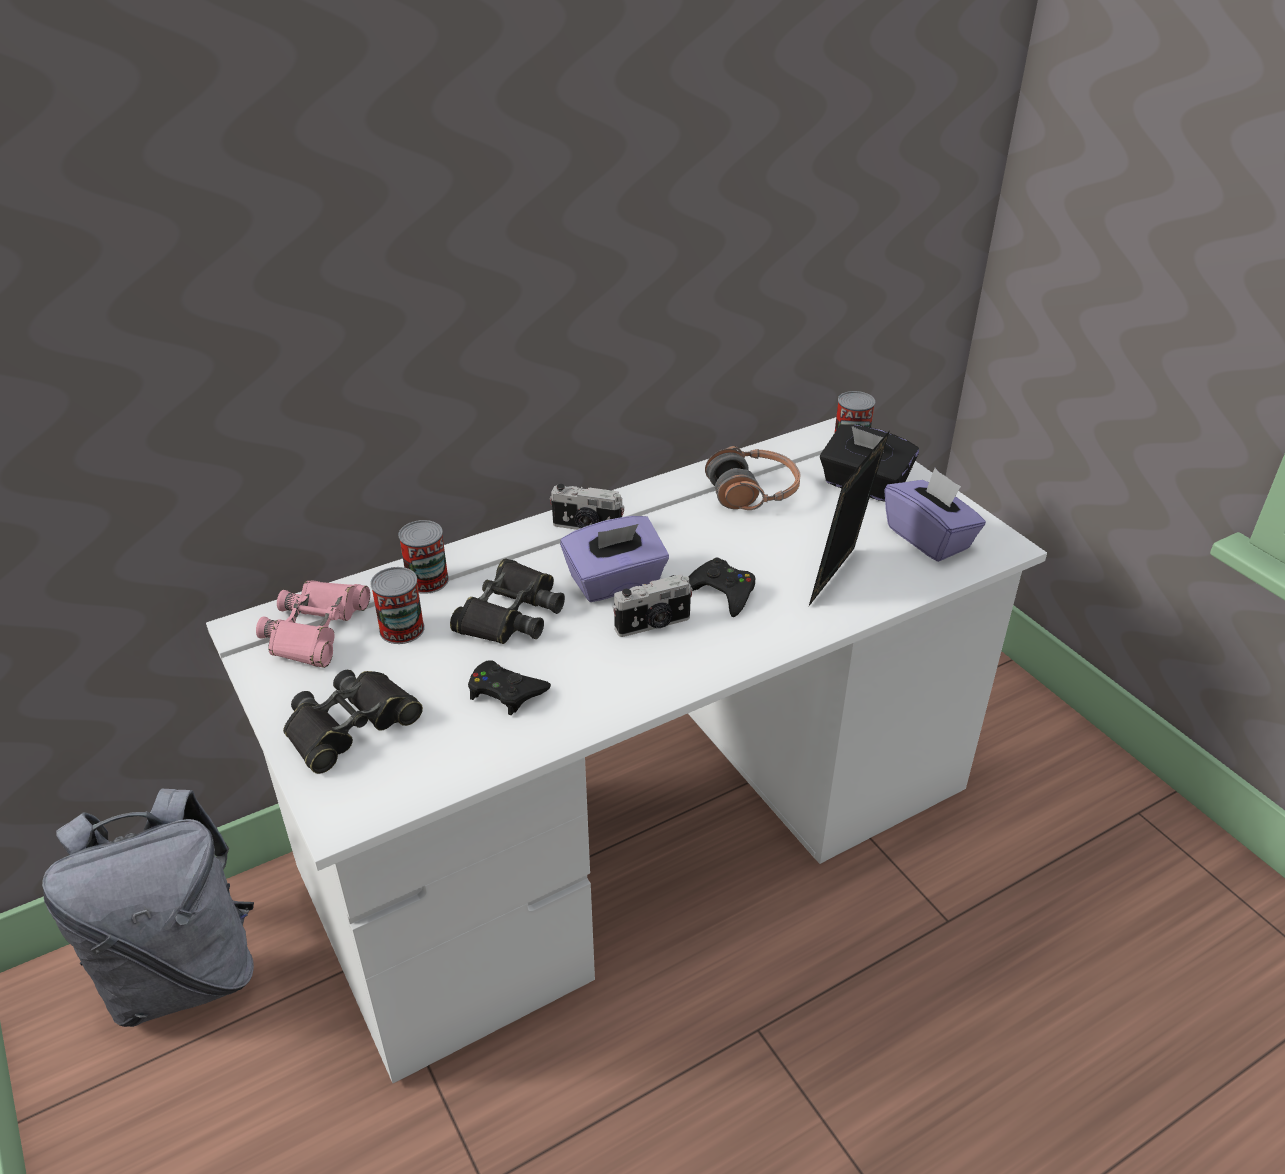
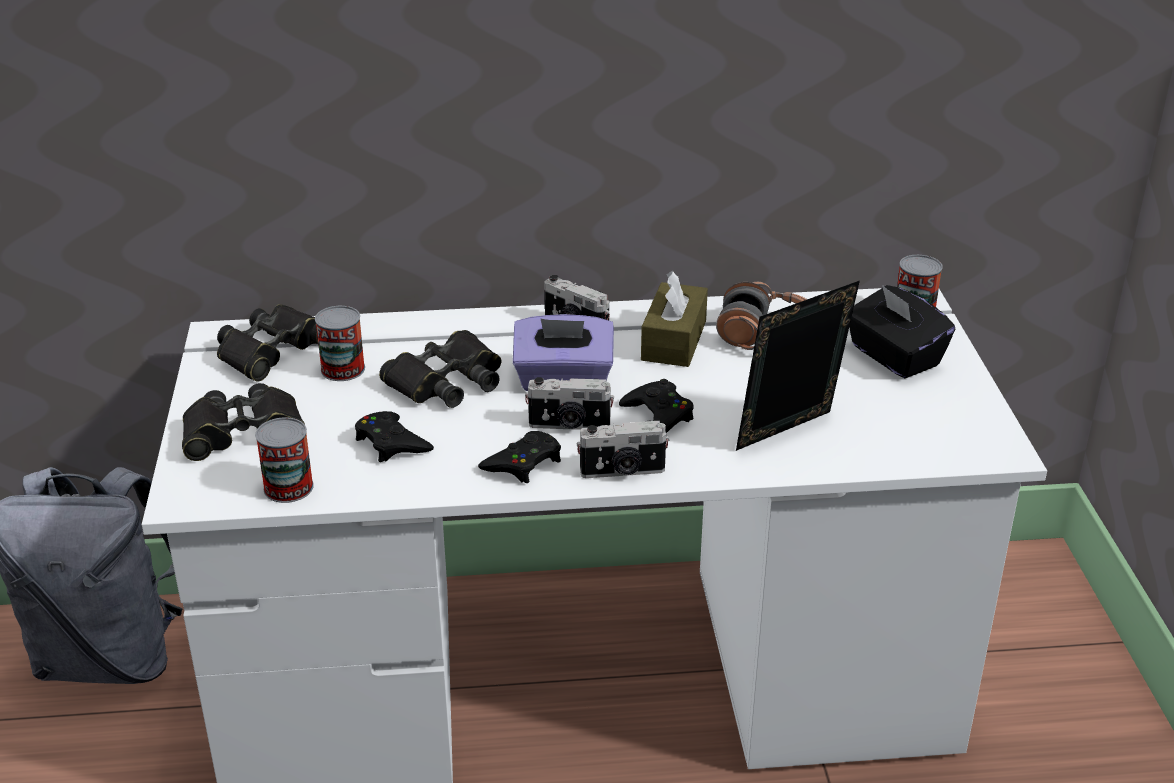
camera: 25 degrees right, 5 degrees down
(316, 630) = (272, 351): pink binoculars -> black binoculars
(427, 580) = (395, 335): can -> can (288, 487)
(641, 674) = (523, 463): none -> black game controller
(680, 517) = (674, 340): none -> brown tissue box
(732, 655) = (623, 472): none -> camera
(929, 538) = (921, 423): purple tissue box -> none

